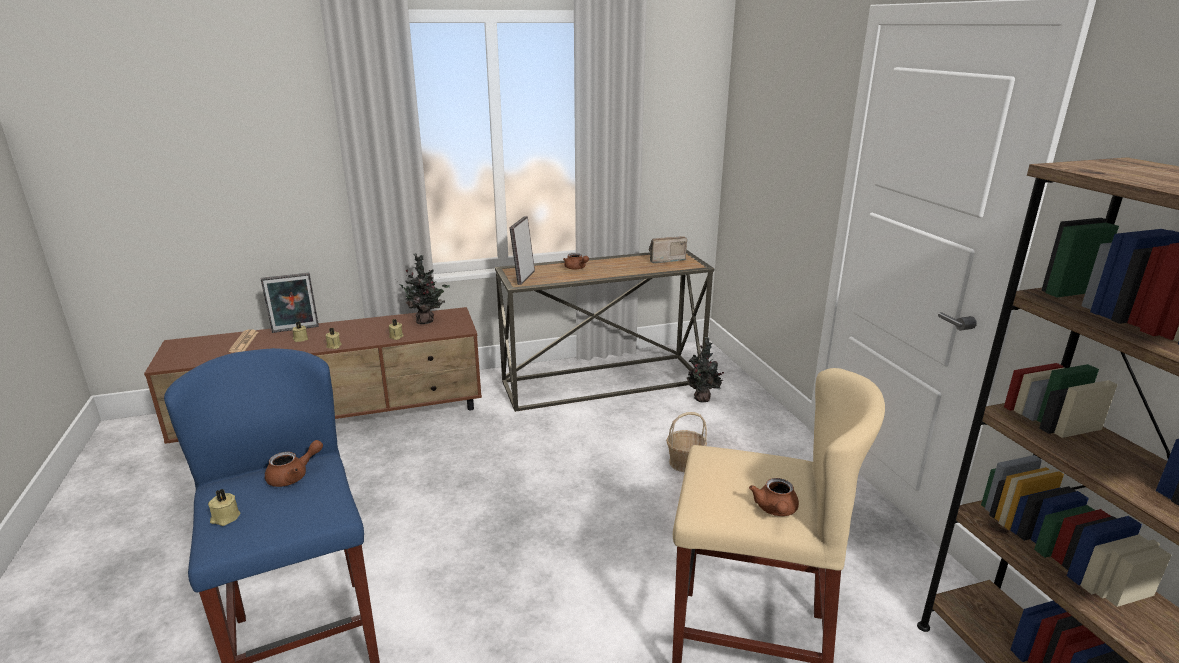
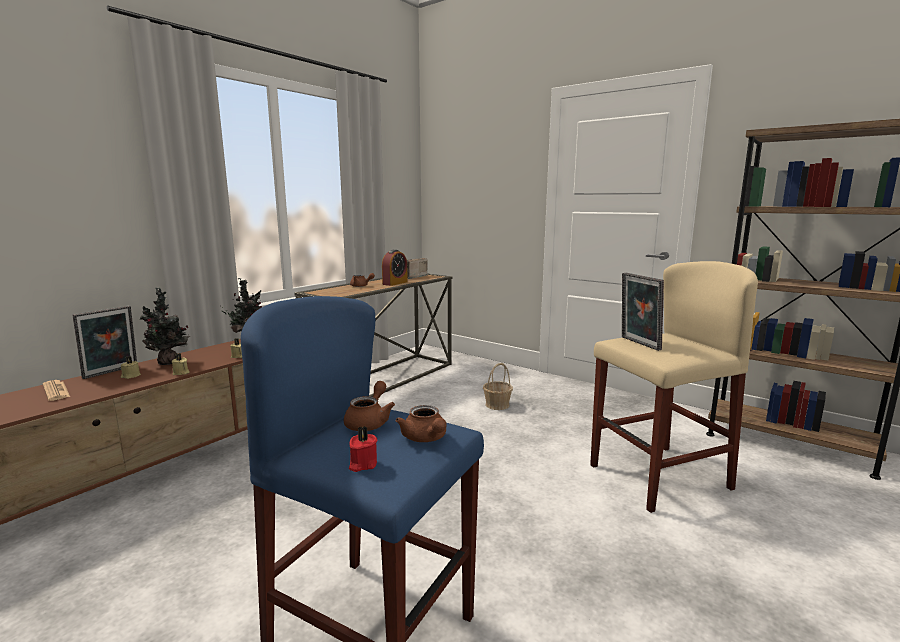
camera: 35 degrees left, 10 degrees down
(225, 518) = (362, 464): beige candle -> red candle
(523, 277) = (331, 293): picture frame -> picture frame (638, 343)
(621, 270) = (395, 283): none -> alarm clock
(702, 400) = (462, 372): potted plant -> potted plant (168, 363)
(775, 510) = (698, 349): brown teapot -> brown teapot (425, 439)

